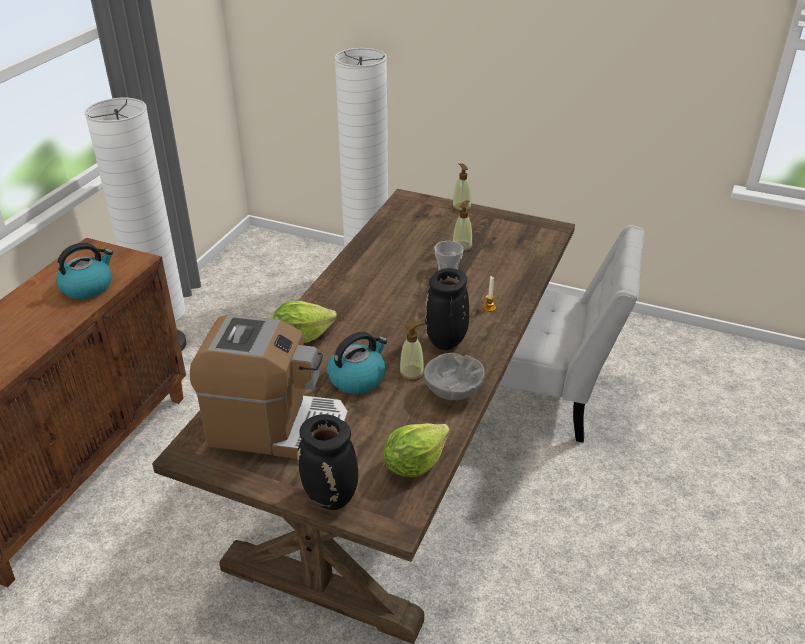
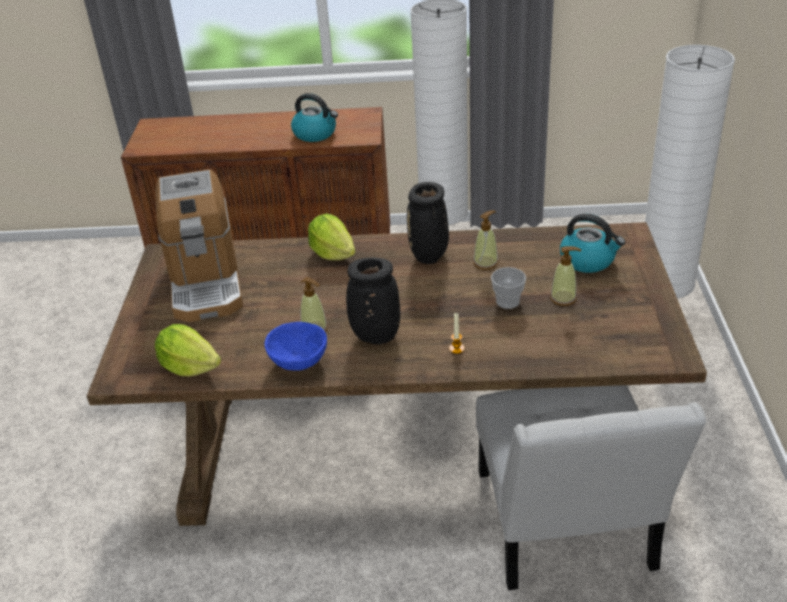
camera: 70 degrees right, 0 degrees up
(332, 498) = (135, 336): black vase -> black vase (429, 257)
(357, 378) = (290, 301): kettle -> kettle (588, 260)
(453, 391) = (300, 362): grey bowl -> blue bowl
(461, 207) = (650, 275): soap dispenser -> soap dispenser (486, 263)

